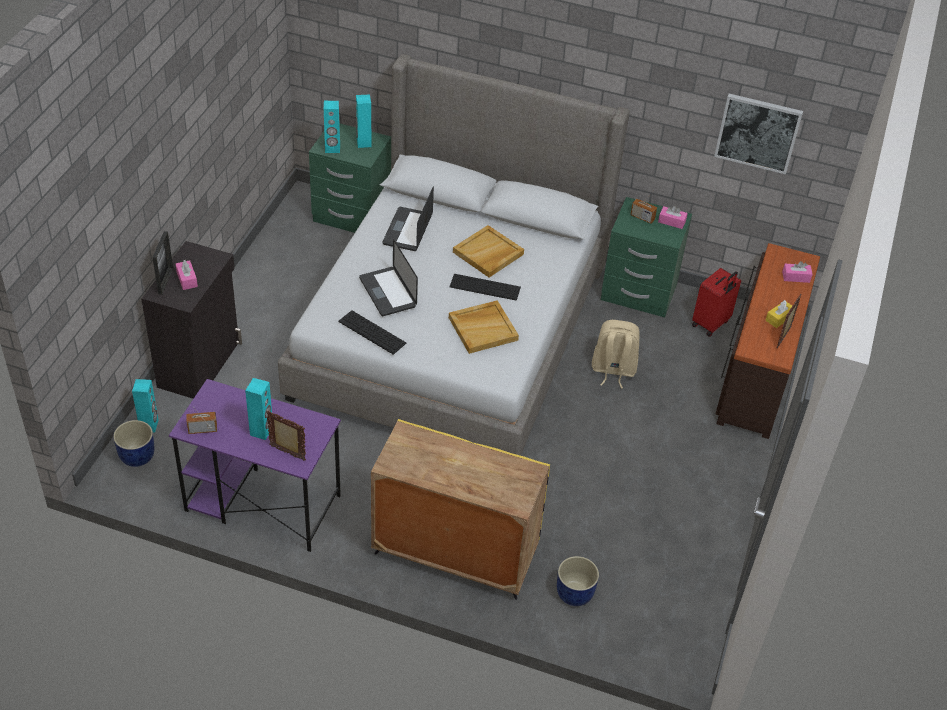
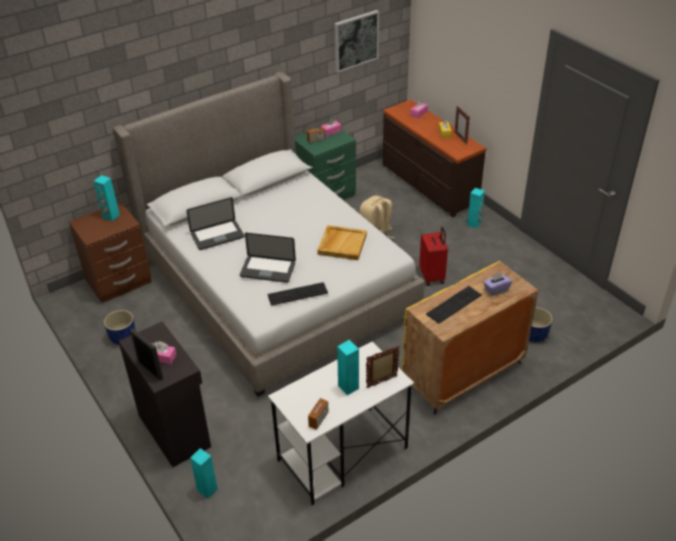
camera: 50 degrees left, 5 degrees down
(136, 455) = (231, 511): blue planter -> blue planter (122, 338)
(261, 503) = (342, 455): purple desk -> white desk
(332, 148) = (98, 233): turquoise speaker -> turquoise speaker (474, 224)
(351, 215) = (119, 282): green nightstand -> brown nightstand
(407, 230) = (217, 236): laptop -> laptop turned 75 degrees counterclockwise
(485, 287) = (306, 227): keyboard -> keyboard (454, 304)
(488, 254) = (278, 212): beige tray -> none
(494, 481) = (496, 289): none -> purple tissue box
(711, 324) = (377, 181): red suitcase -> red suitcase (432, 276)

